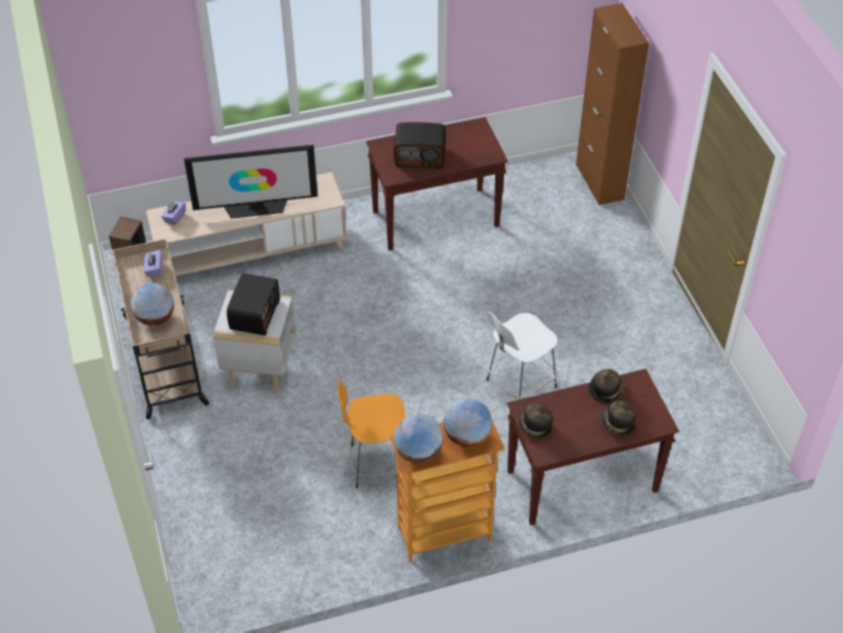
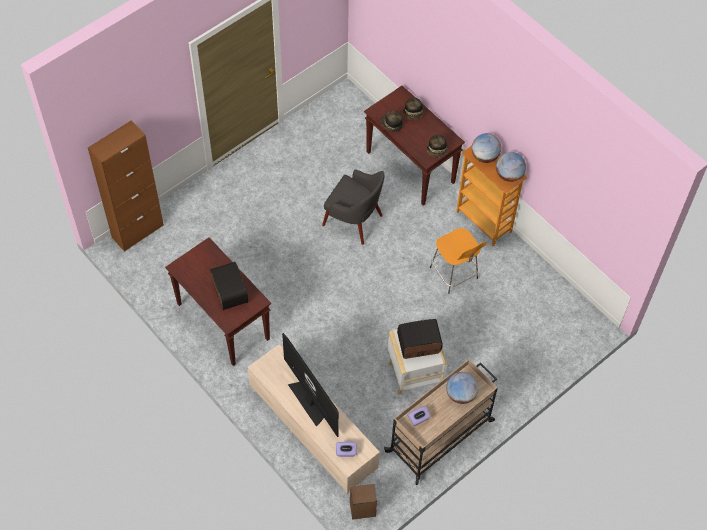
camera: 115 degrees left, 10 degrees up
(519, 385) = (353, 220): white stool -> grey armchair

